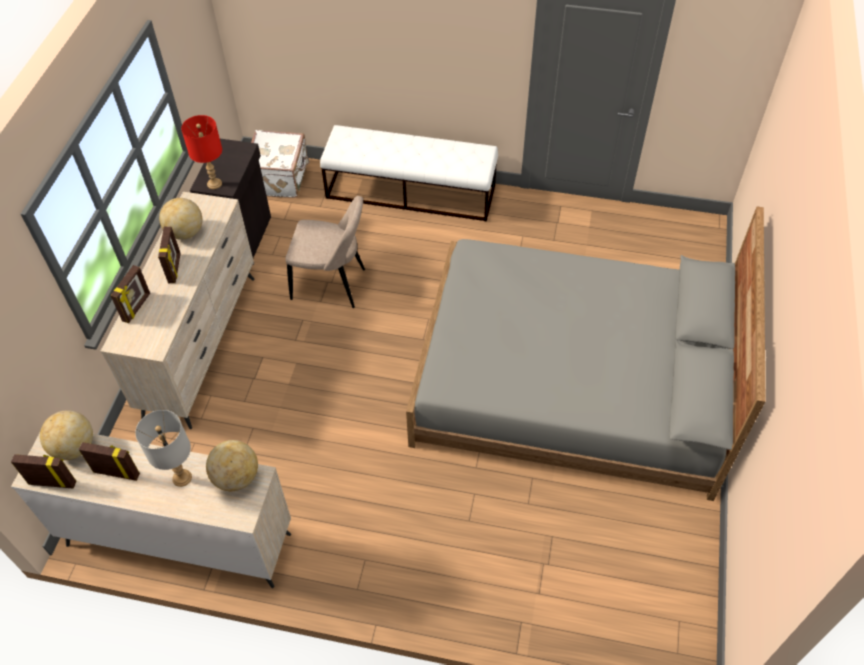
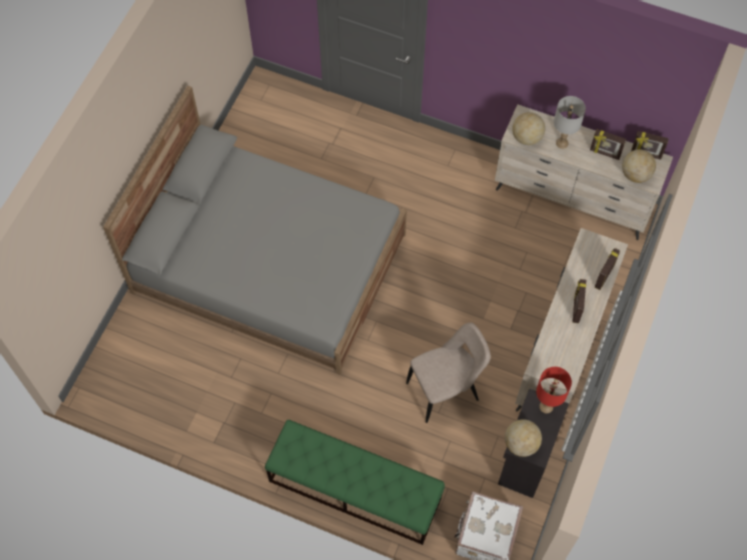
camera: 170 degrees left, 10 degrees up
(185, 232) = (569, 344): globe -> globe (521, 443)
(332, 285) = (445, 390): beige chair -> beige chair turned 135 degrees clockwise
(411, 192) = (354, 489): white bench -> green bench

